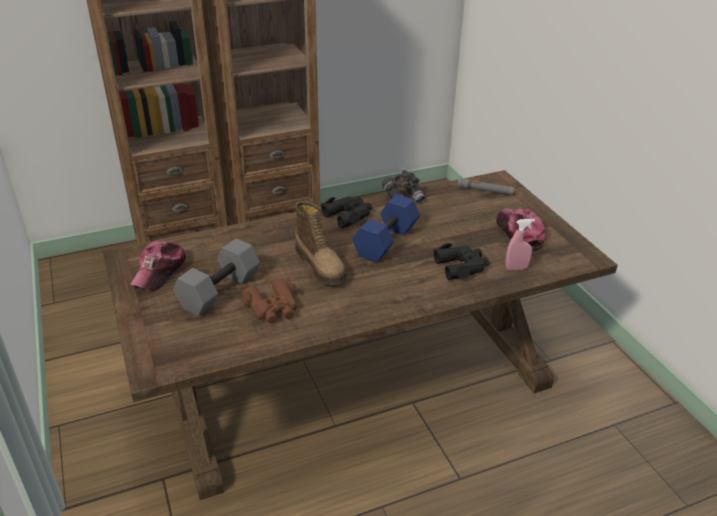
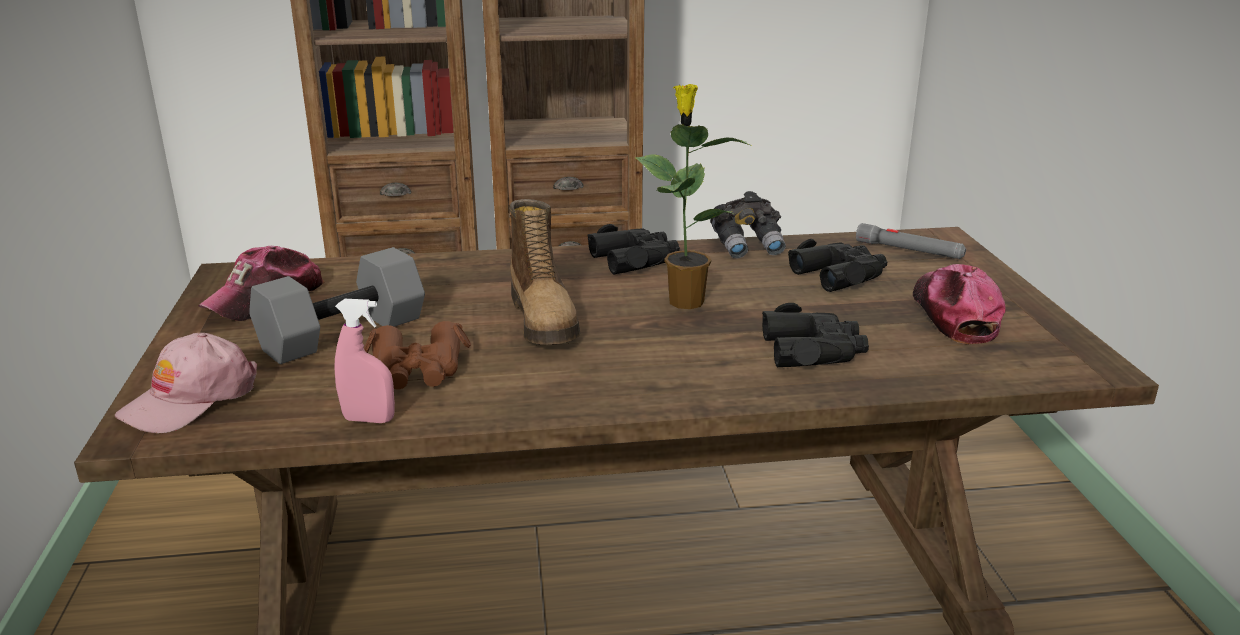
camera: 15 degrees right, 10 degrees down
(165, 345) = (190, 399): none -> pink cap
(386, 242) = (685, 300): blue dumbbell -> potted plant
(457, 213) = (840, 275): none -> black binoculars
(516, 268) = (928, 365): pink spray bottle -> pink spray bottle (369, 419)

